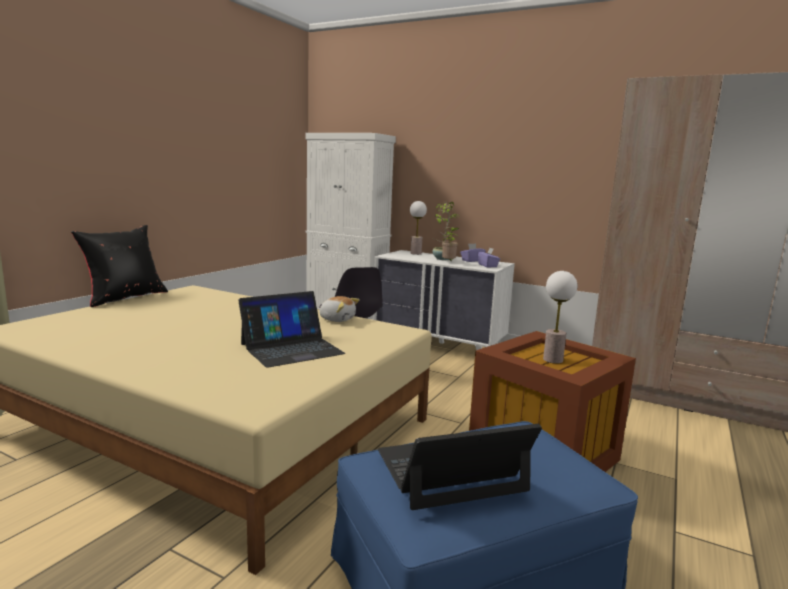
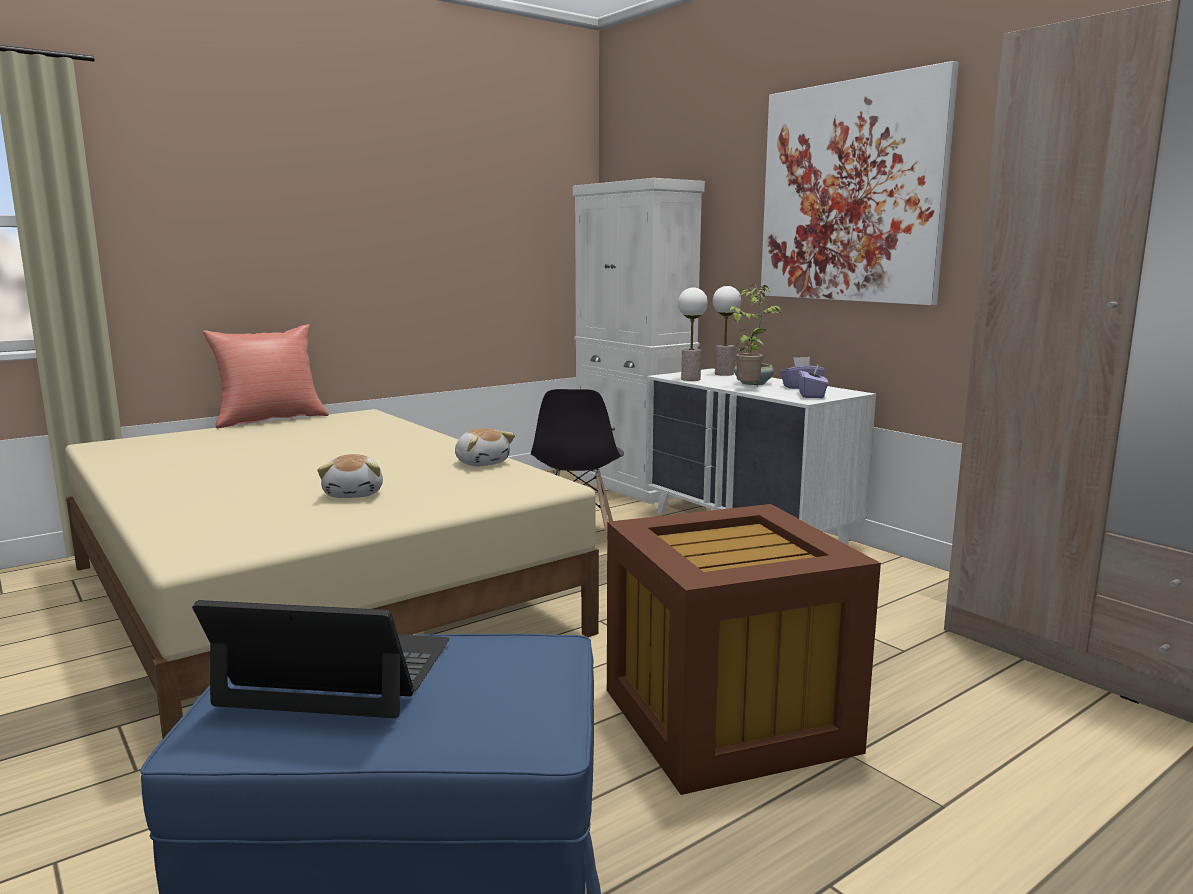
camera: 25 degrees right, 0 degrees up
(124, 297) = (270, 419): black pillow -> red pillow
(291, 349) = (355, 494): laptop -> plush toy
(497, 150) = (850, 193): none -> picture
(553, 360) = (728, 550): table lamp -> table lamp (691, 379)

